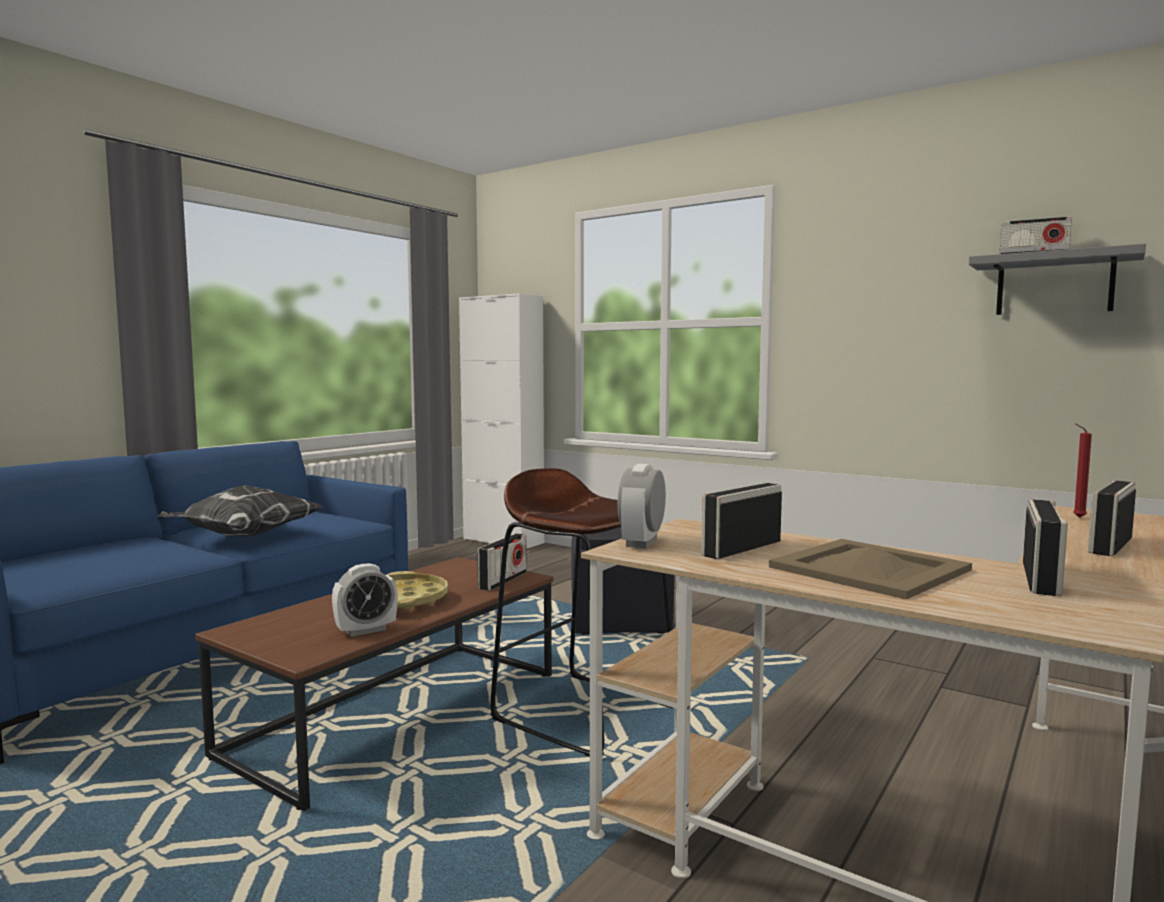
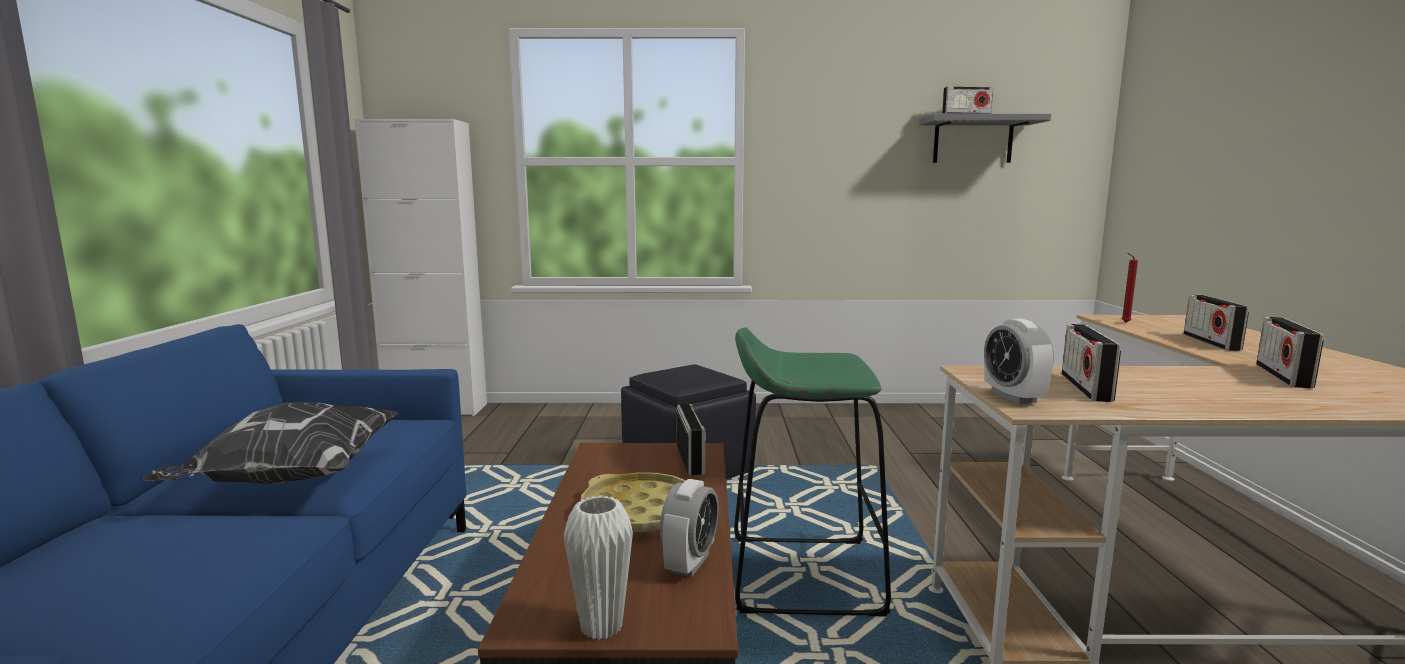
camera: 35 degrees left, 5 degrees up
(258, 642) = (601, 627): none -> white vase
(584, 713) = (803, 574): brown stool -> green stool
(870, 569) = (1204, 389): beige tray -> none
(1041, 578) = (1283, 376): radio -> radio turned 150 degrees counterclockwise

